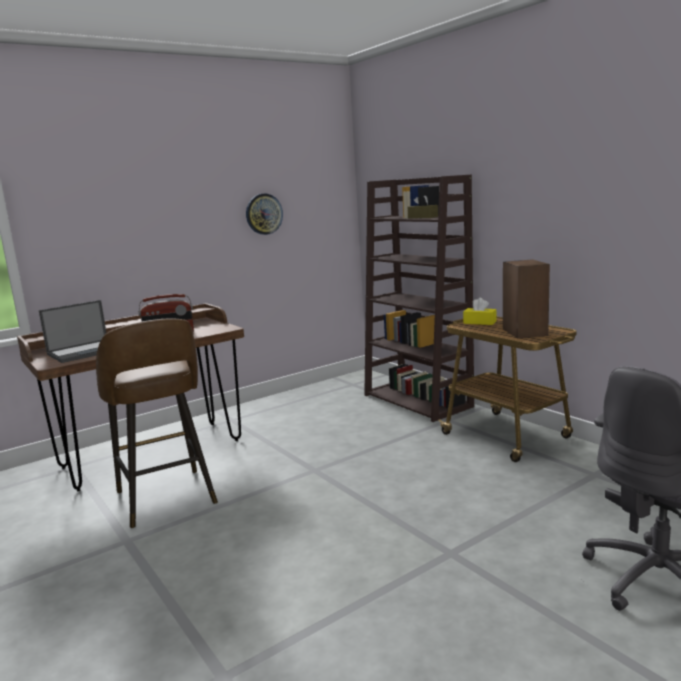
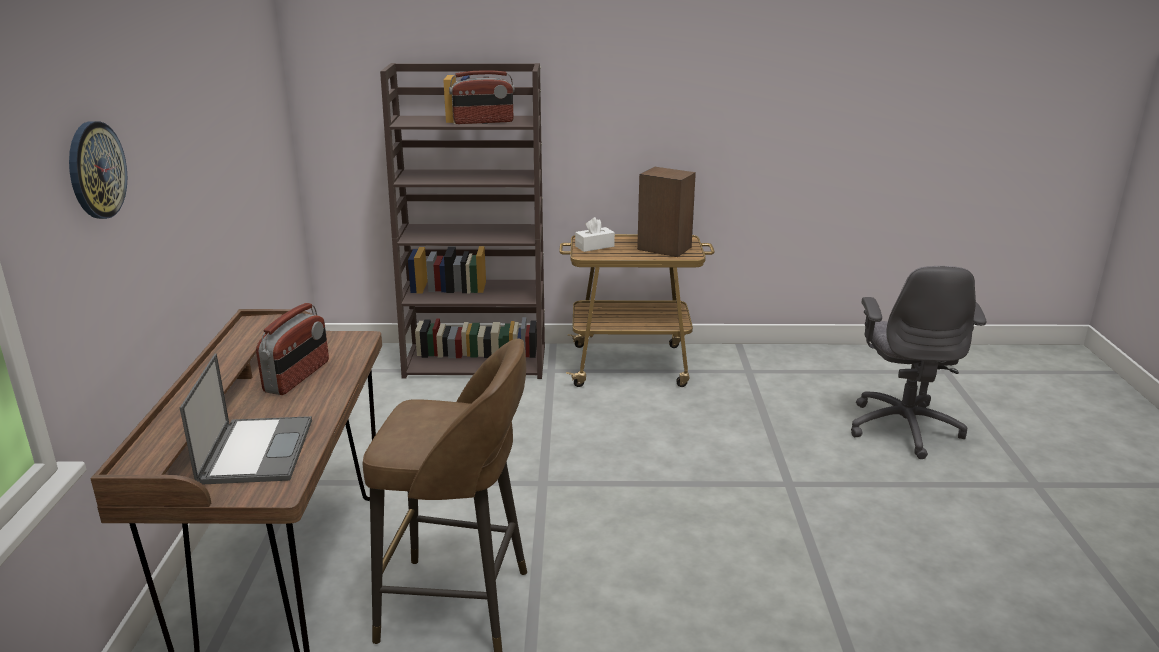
camera: 55 degrees left, 10 degrees up
(264, 214) = (231, 135): wall clock -> wall clock (96, 170)
(422, 217) = (483, 121): brown tissue box -> radio
(479, 322) = (594, 246): yellow tissue box -> white tissue box

